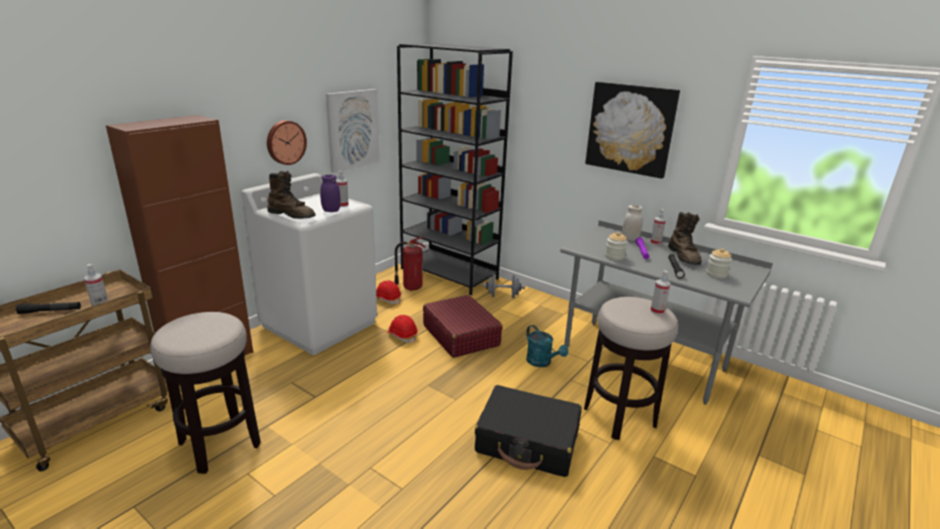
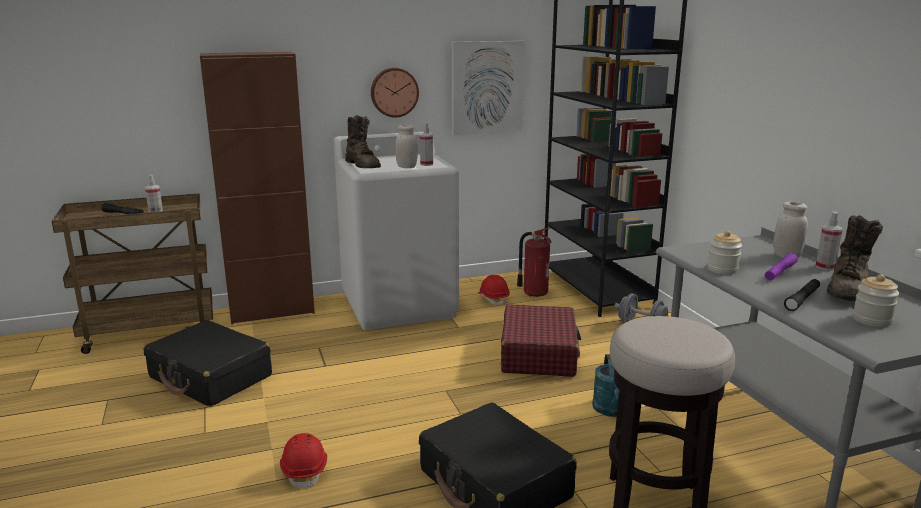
camera: 35 degrees right, 5 degrees down
(220, 444) = (210, 377): stool -> black suitcase
(331, 210) = (406, 167): purple jar -> white jar
(402, 335) = (471, 336): red hard hat -> red hard hat (305, 470)
(630, 129) = (823, 87): picture -> none
(657, 311) = (700, 341): spray bottle -> none

